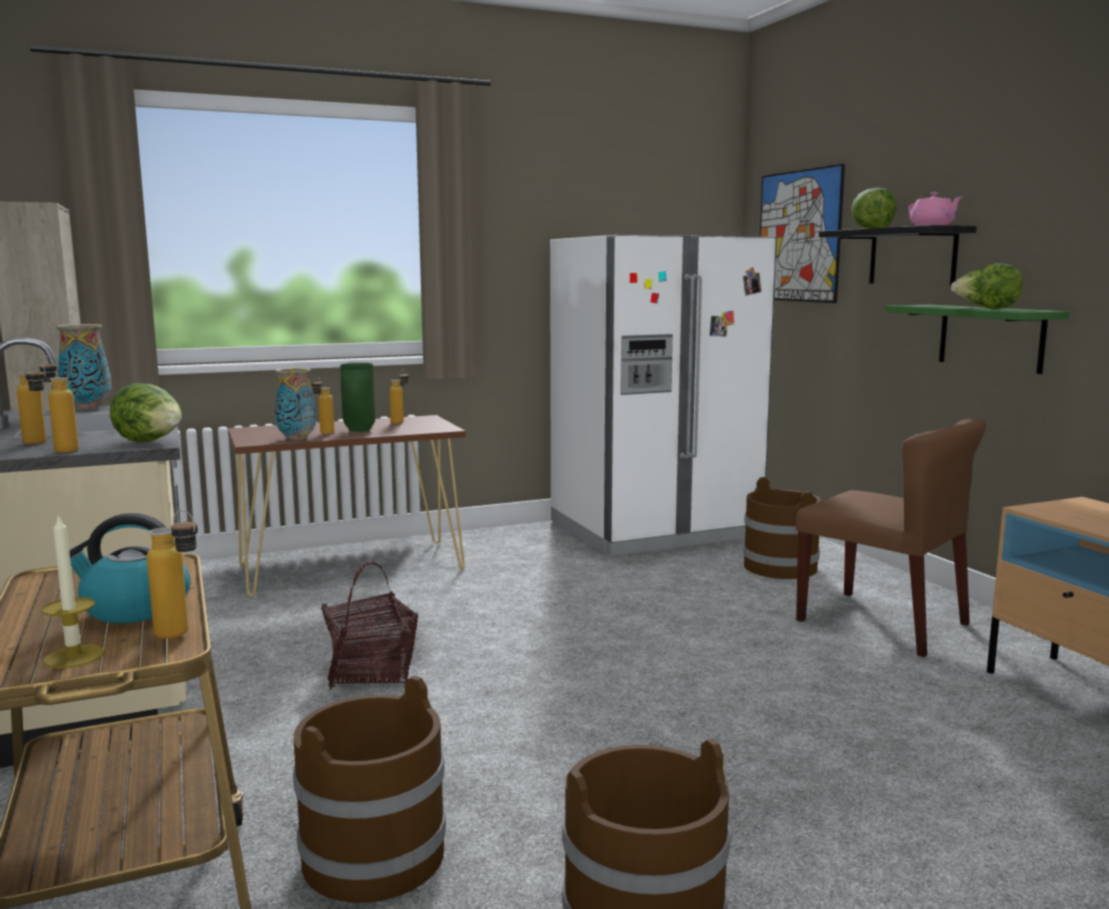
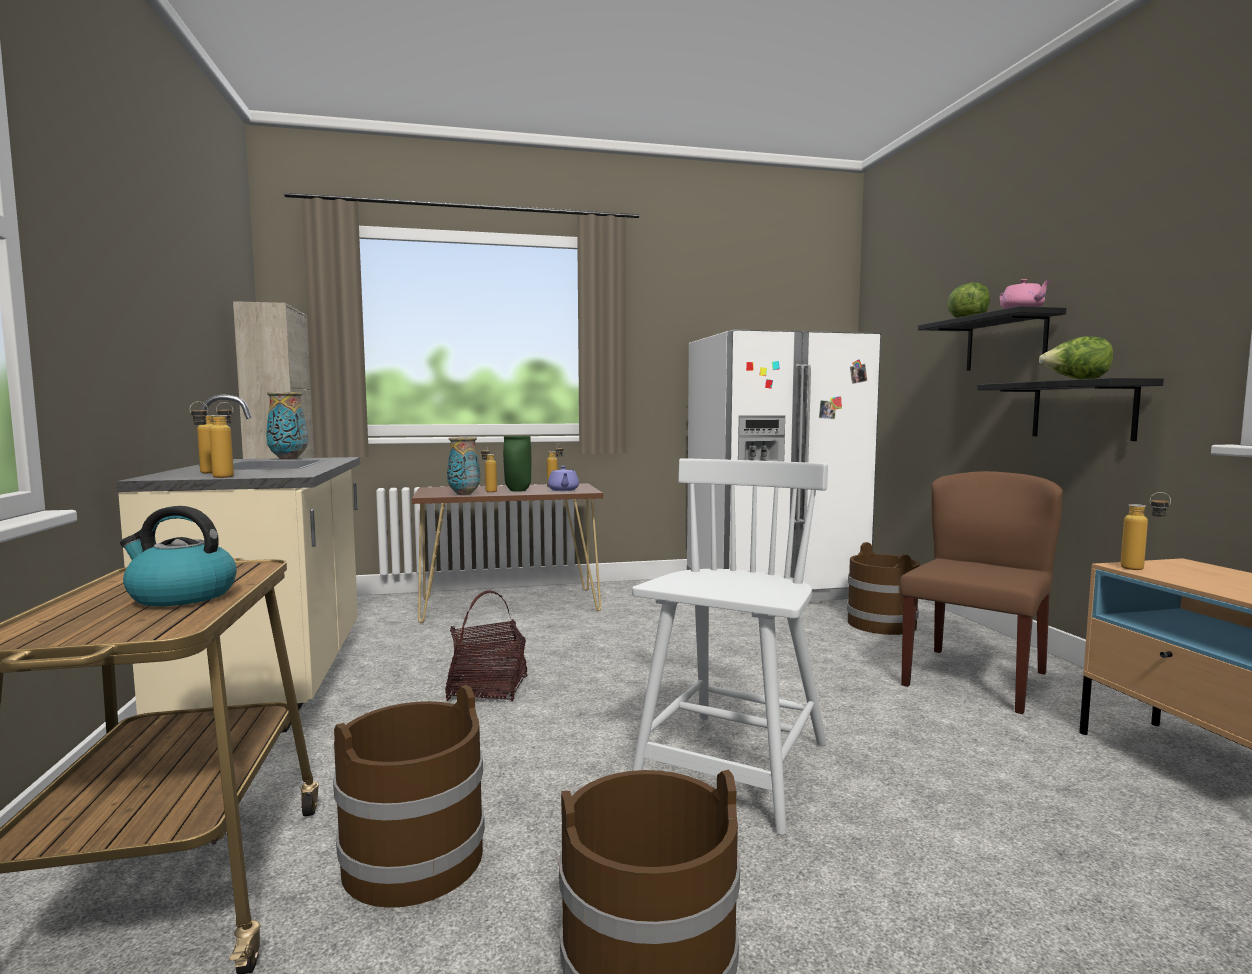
camera: 10 degrees right, 5 degrees down
(74, 656) = (81, 630): candle -> none
(151, 442) = (296, 474): lettuce -> none
(181, 635) = (190, 618): bottle -> bottle (1142, 569)
(415, 428) = (563, 490): none -> purple teapot
(667, 737) = (733, 769): none -> white chair
(798, 236) = (904, 336): picture -> none
(883, 622) = (974, 678): brown chair -> brown chair turned 105 degrees counterclockwise
(990, 337) = (1082, 410): green shelf -> black shelf

